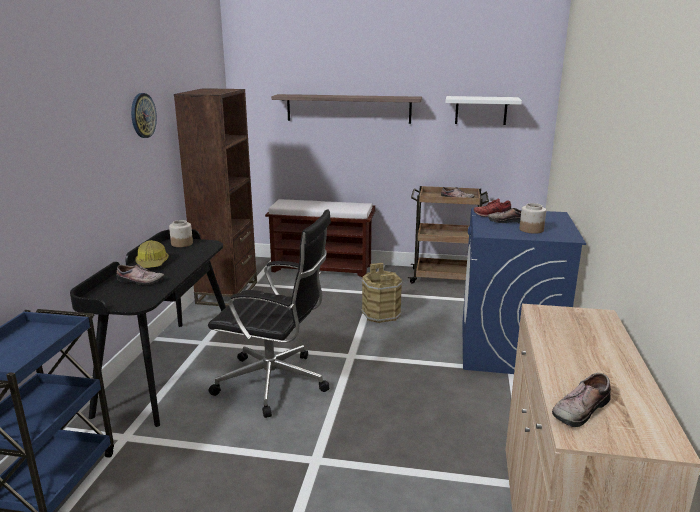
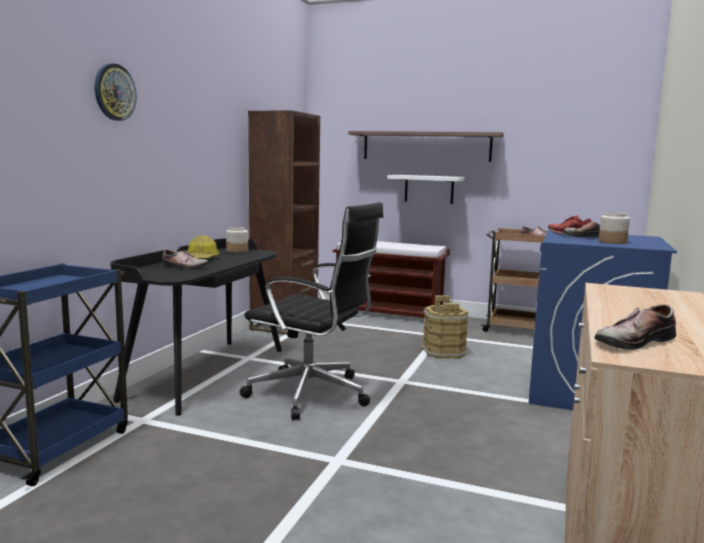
camera: 10 degrees right, 10 degrees down
(142, 115) = (213, 121): wall clock -> wall clock (114, 92)
(481, 110) = (568, 147): white shelf -> white shelf (429, 189)

